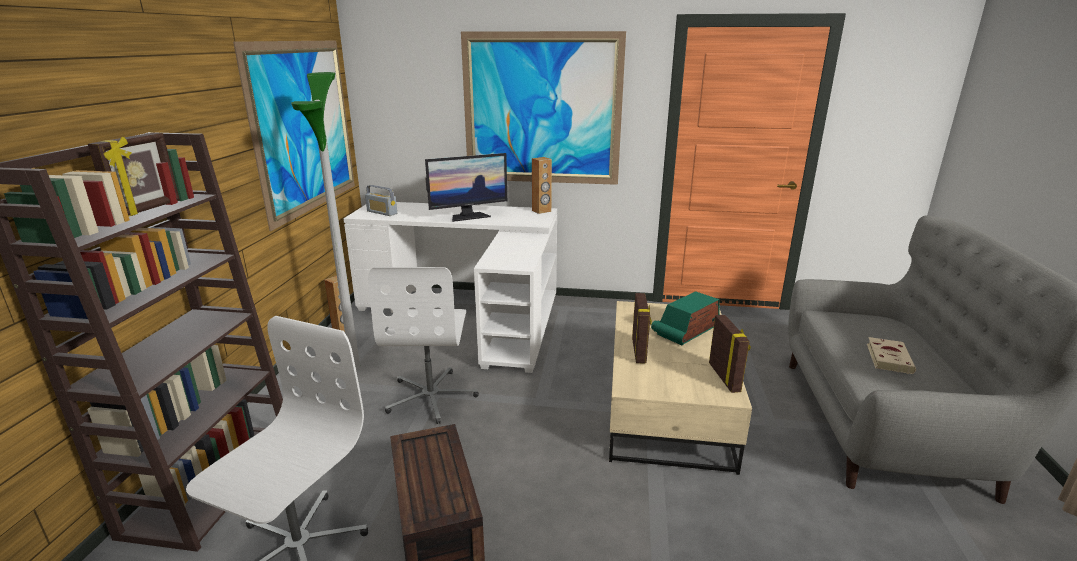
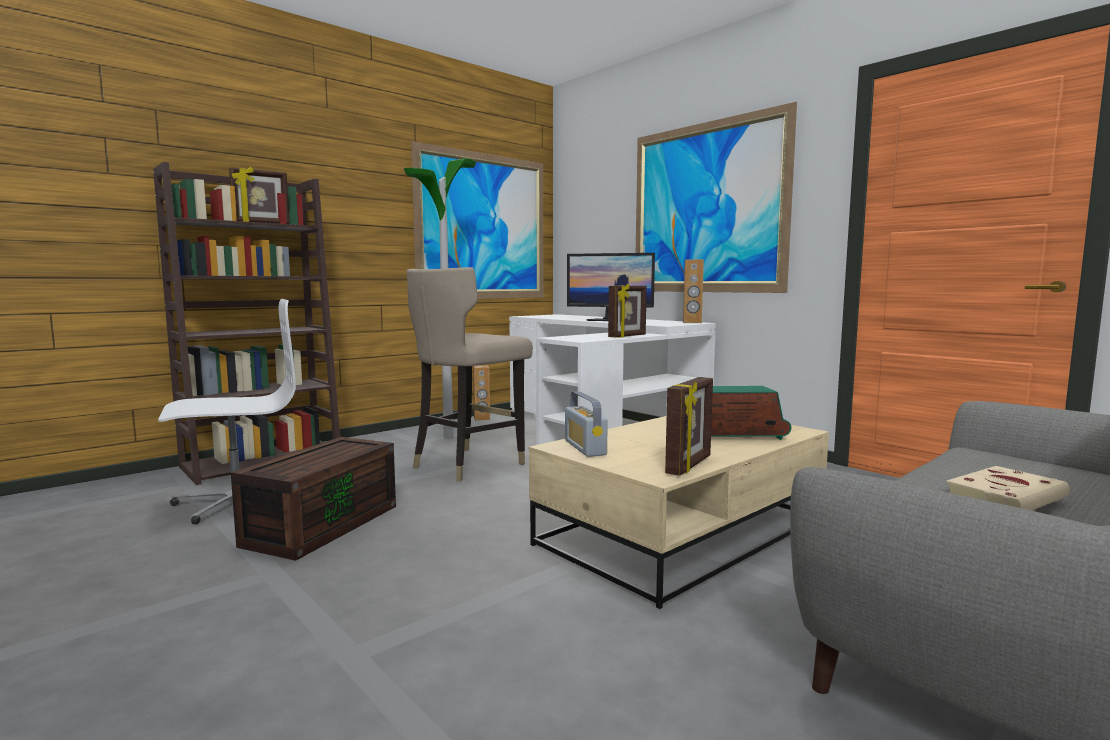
camera: 40 degrees right, 15 degrees down
(382, 212) = (545, 316): radio -> radio (585, 448)
(431, 396) = (468, 464): white office chair -> beige stool
(639, 351) = (635, 433): picture frame -> picture frame (628, 336)

